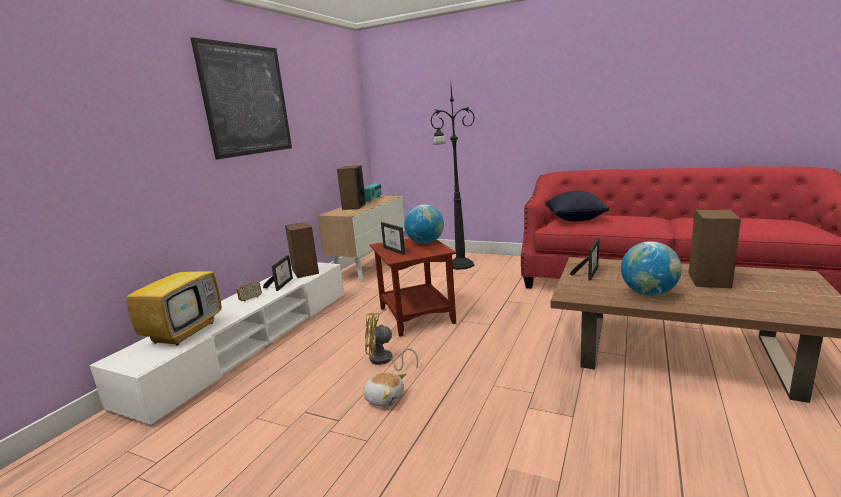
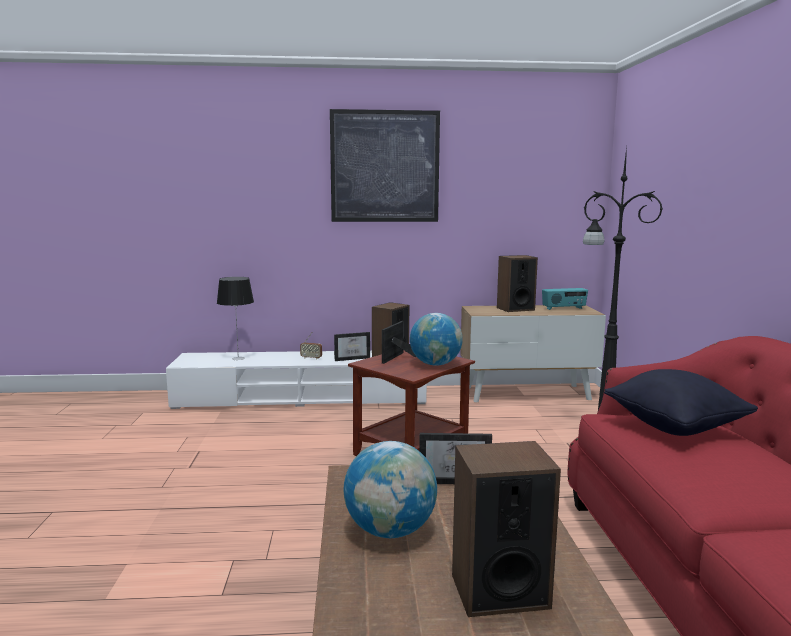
camera: 60 degrees right, 5 degrees down
(184, 331) = (238, 358): television -> table lamp
(384, 361) = (297, 460): yellow fan -> none
(384, 398) = (228, 477): plush toy -> none

